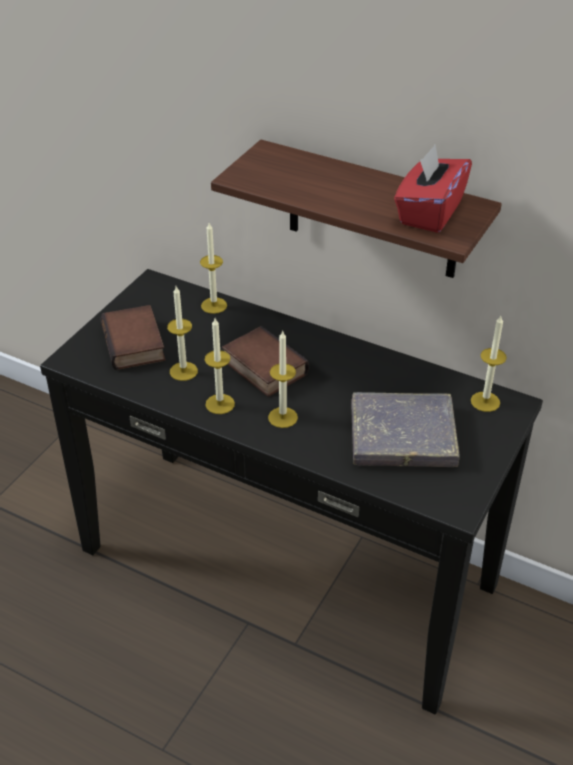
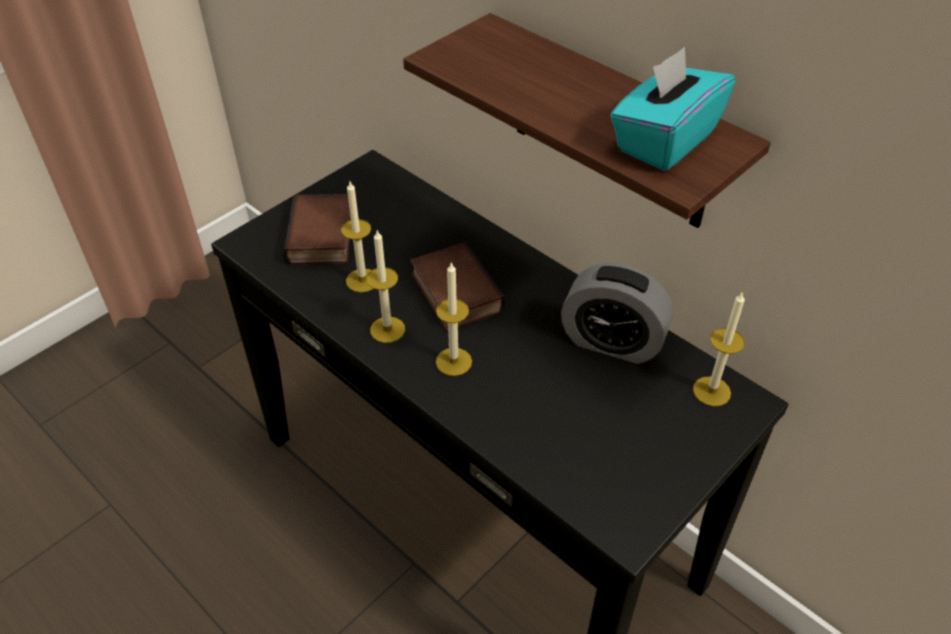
camera: 15 degrees right, 5 degrees up
(214, 305) = (428, 206): candle -> none
(399, 381) = (612, 342): none -> alarm clock
(402, 435) = (590, 416): grey book -> none
(429, 213) = (664, 141): red tissue box -> turquoise tissue box

